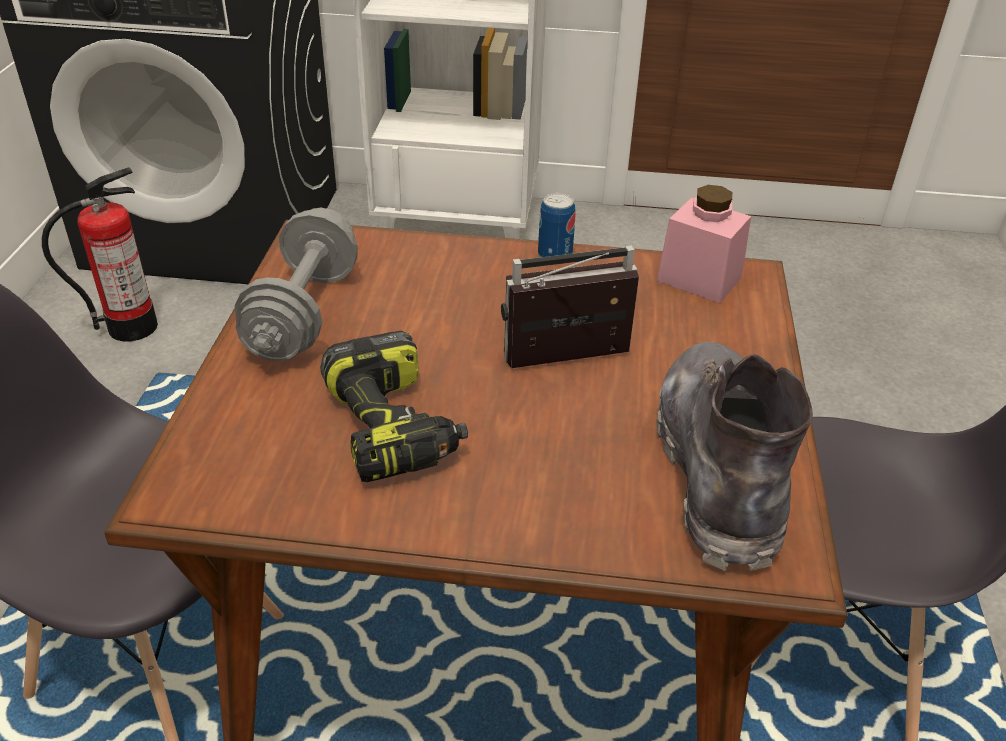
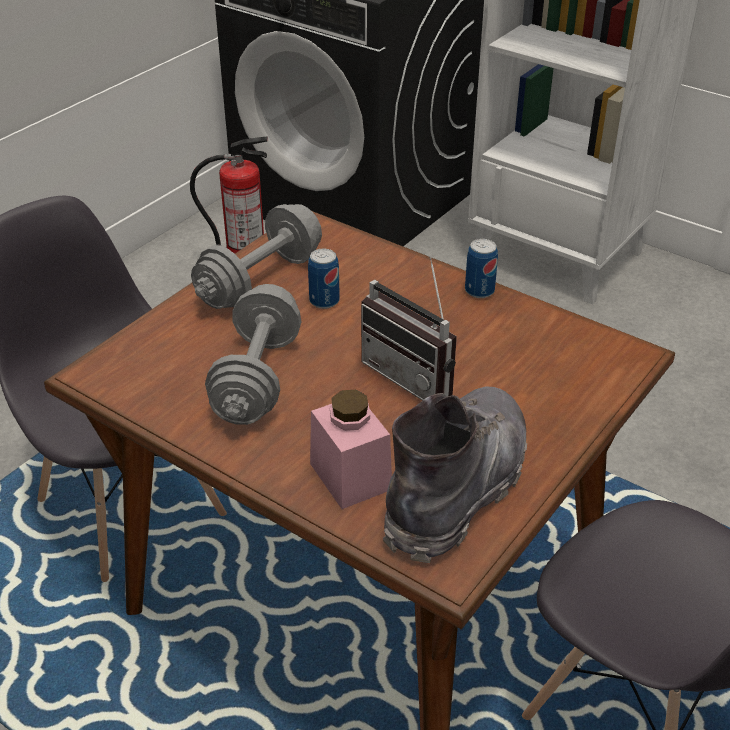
camera: 30 degrees right, 0 degrees up
(394, 427) = (257, 378): power drill -> grey dumbbell
(399, 314) = (324, 301): none -> can
(569, 364) = (415, 376): radio -> radio turned 150 degrees counterclockwise
(699, 279) = (582, 344): pink jar -> pink jar (350, 476)

